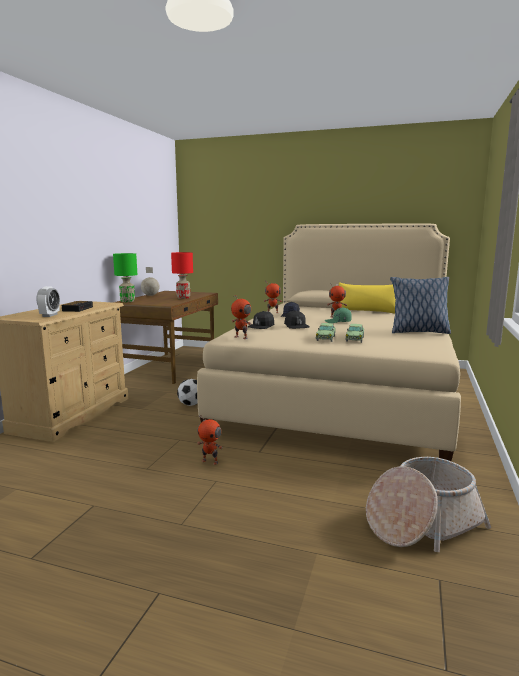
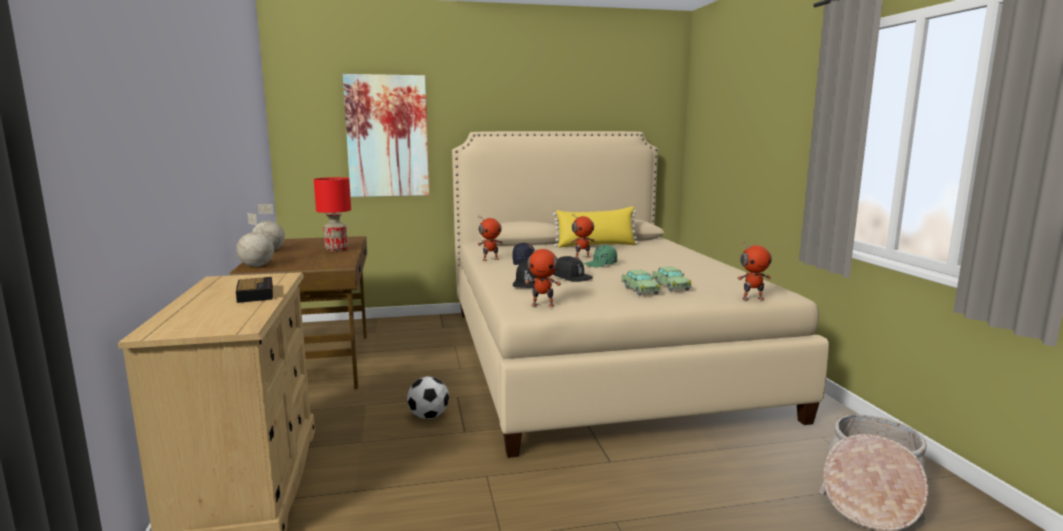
camera: 30 degrees left, 0 degrees up
(50, 315) = (238, 315): alarm clock -> none
(127, 301) = (256, 266): green table lamp -> globe
(210, 461) = (571, 495): toy robot -> toy robot (752, 298)
(244, 228) = (387, 136): none -> picture
(418, 332) = (706, 267): pillow -> none

